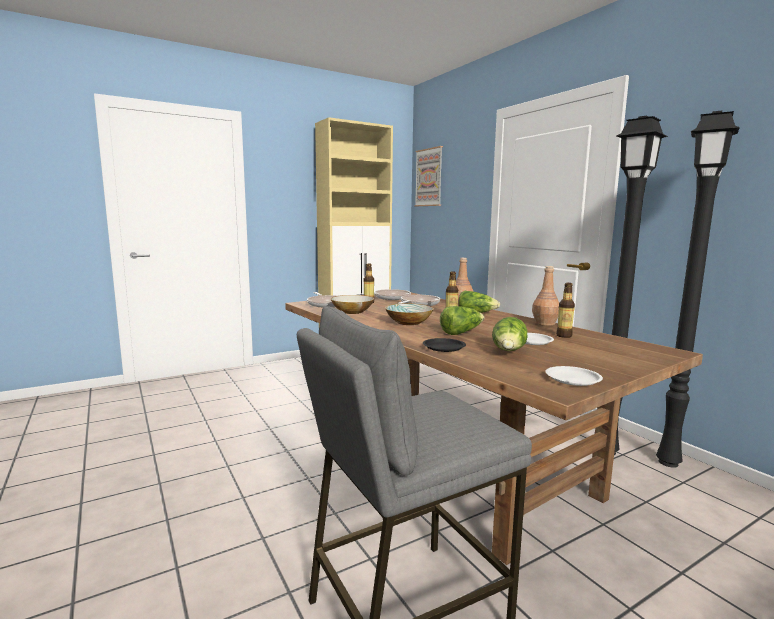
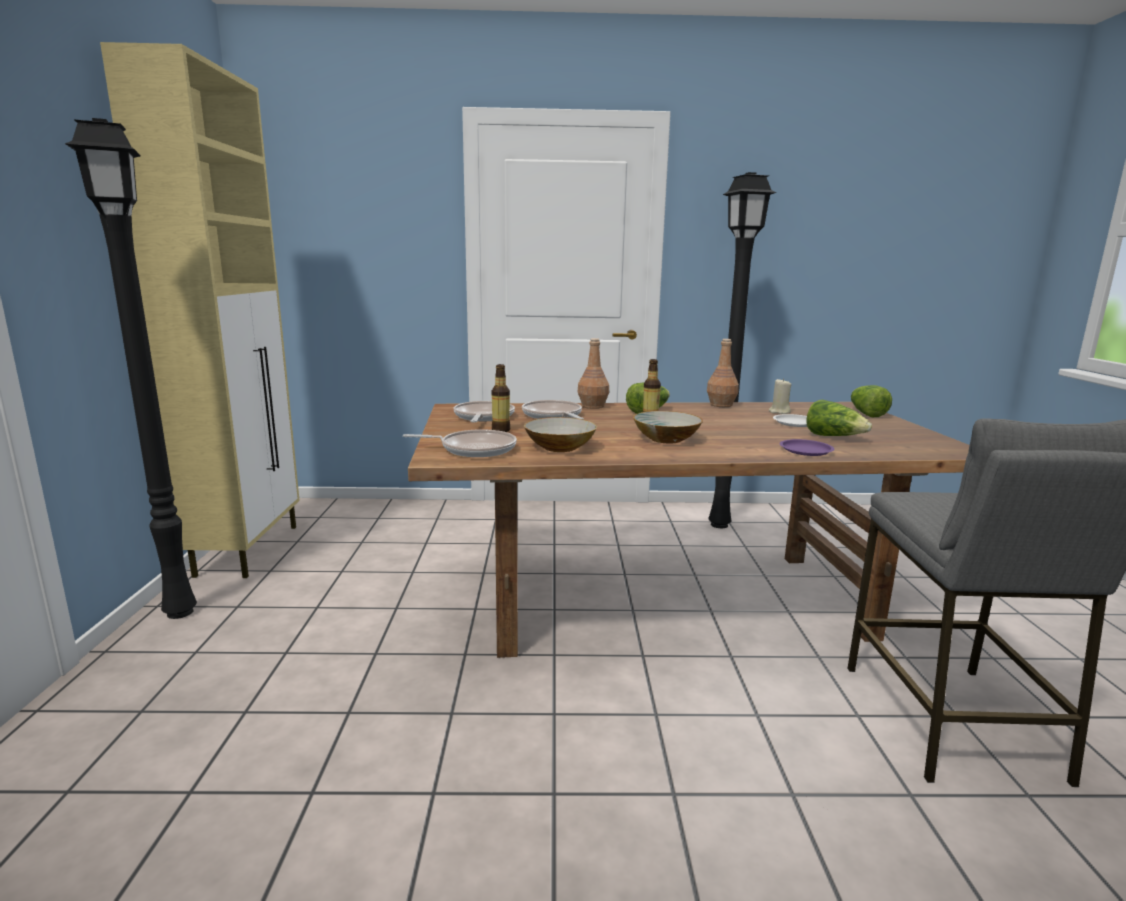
camera: 60 degrees left, 5 degrees up
(429, 177) = (298, 198): picture -> none
(444, 347) = (805, 450): black plate -> purple plate
(461, 332) = (739, 433): lettuce -> lettuce (866, 413)
(564, 336) = (779, 412): bottle -> beige candle
(573, 379) = (933, 442): white plate -> none
(670, 462) = (754, 512): black floor lamp -> black floor lamp (182, 611)

